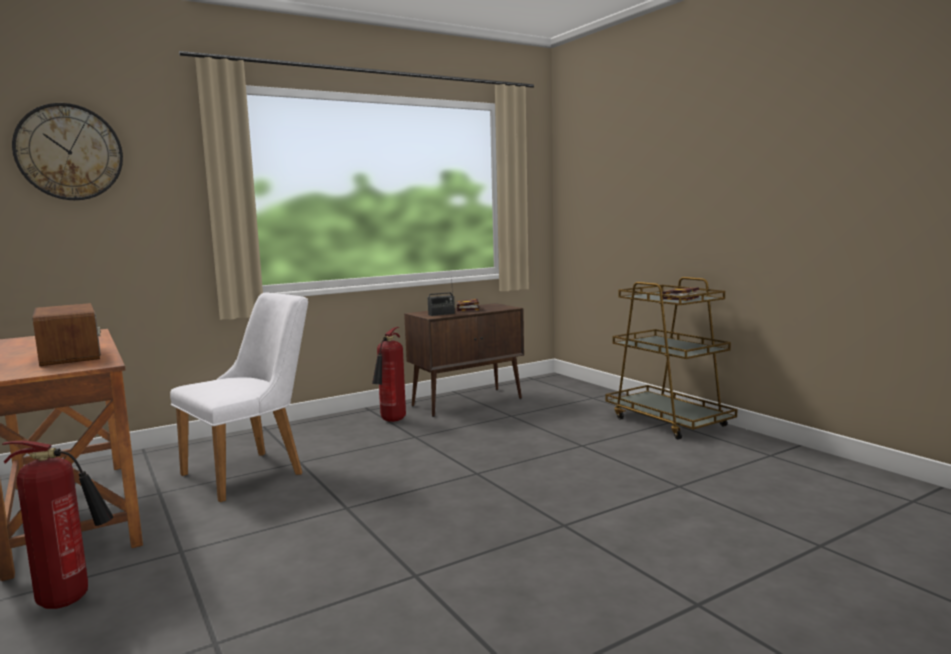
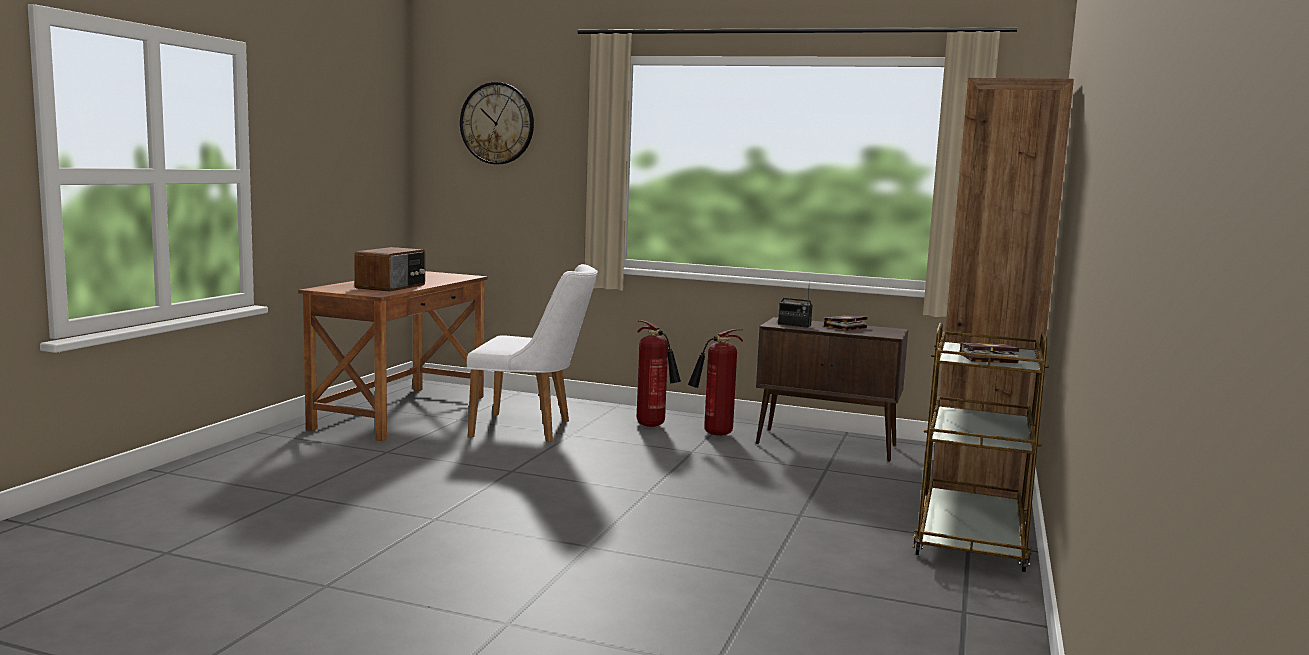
camera: 50 degrees right, 0 degrees up
(71, 600) = (303, 450): fire extinguisher -> fire extinguisher (654, 426)
(596, 397) = (978, 490): none -> brown bookcase

